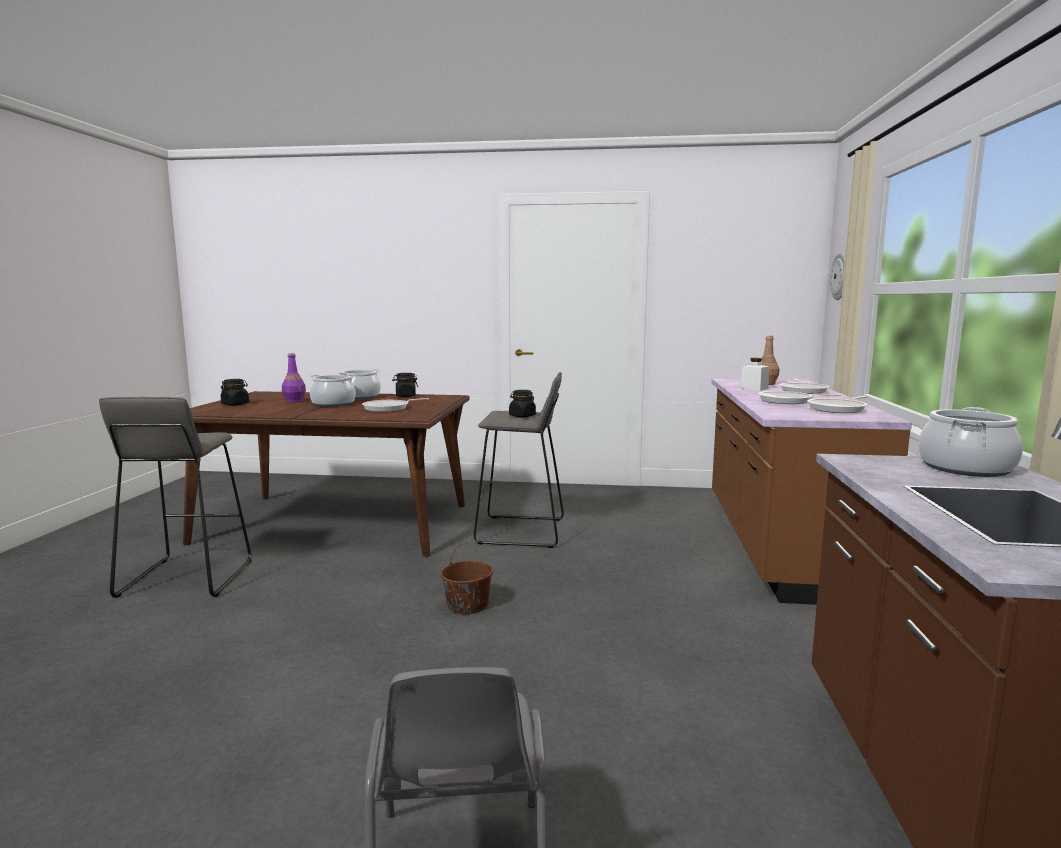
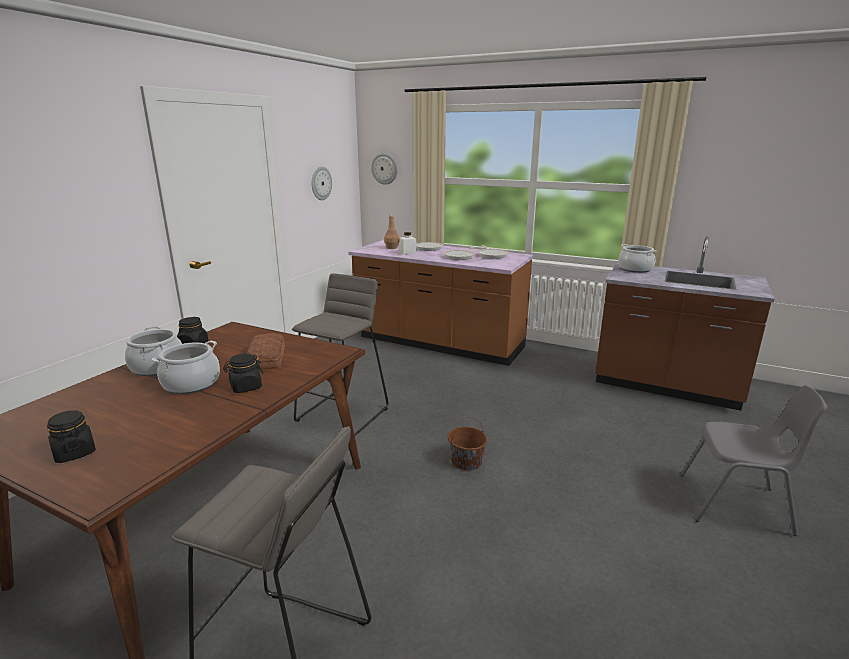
camera: 70 degrees left, 10 degrees up
(294, 401) = (121, 407): purple bottle -> none
(389, 408) = (268, 358): frying pan -> bread
(522, 416) = (340, 319): black jar -> black jar (245, 387)
(730, 293) = (321, 183): none -> wall clock

